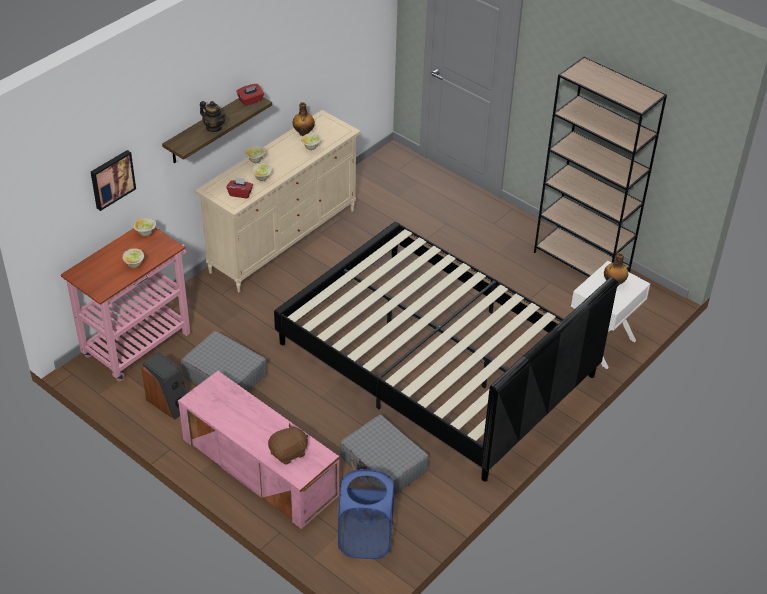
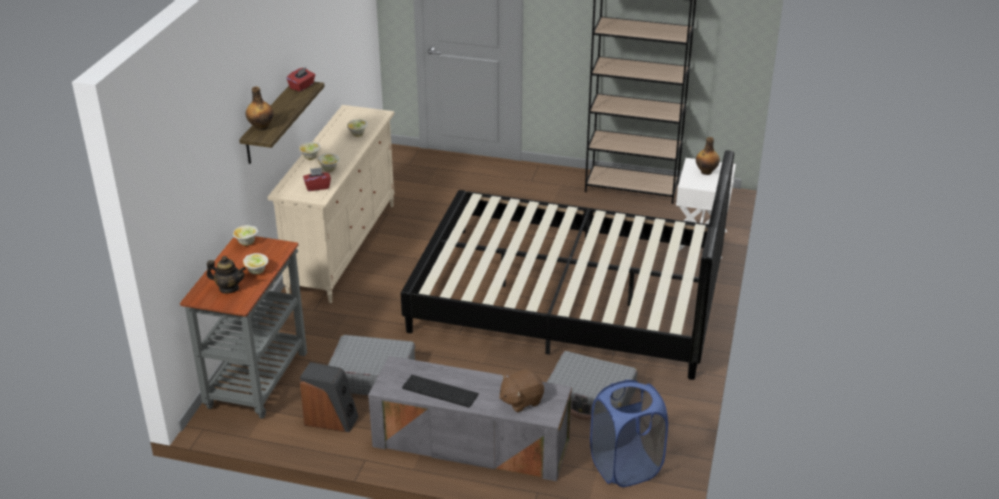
camera: 25 degrees left, 10 degrees down
(111, 179) = (206, 182): picture -> none
(138, 344) = (258, 379): pink cart -> grey cart
(214, 127) = (283, 114): teapot -> teapot (229, 288)
(231, 419) = (438, 392): none -> keyboard
(257, 467) = (469, 444): pink bench -> grey bench
(289, 453) = (521, 400): brown plush toy -> brown plush toy turned 150 degrees counterclockwise
(304, 133) = (340, 125): bottle -> bottle (261, 127)

